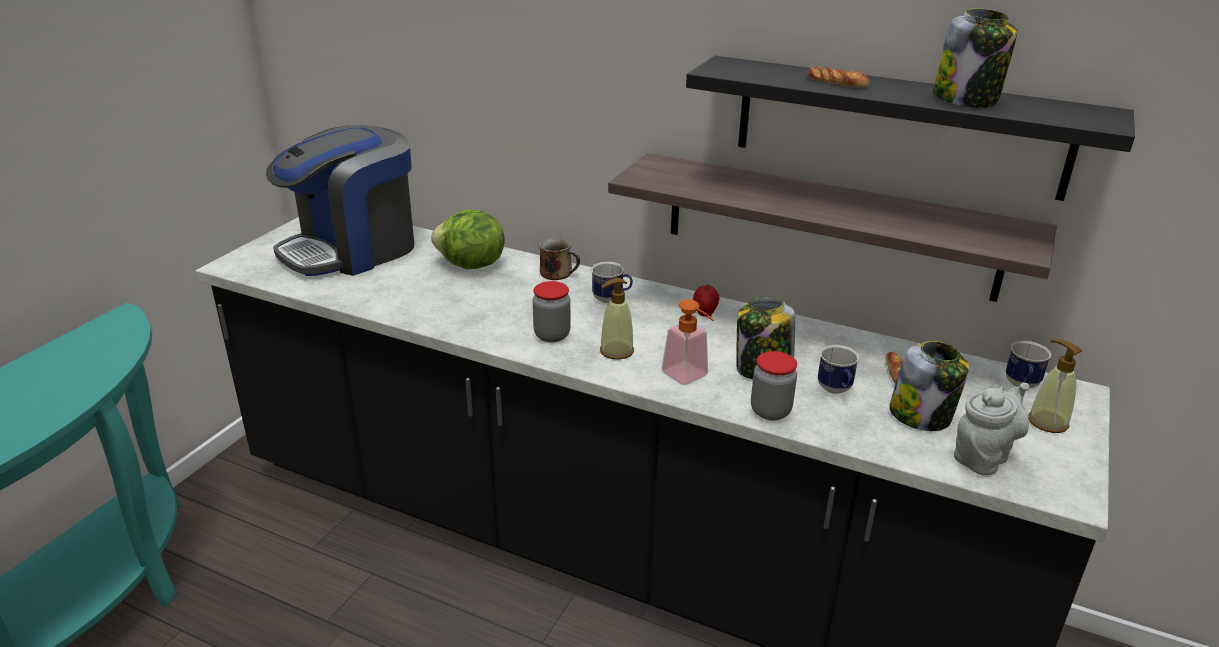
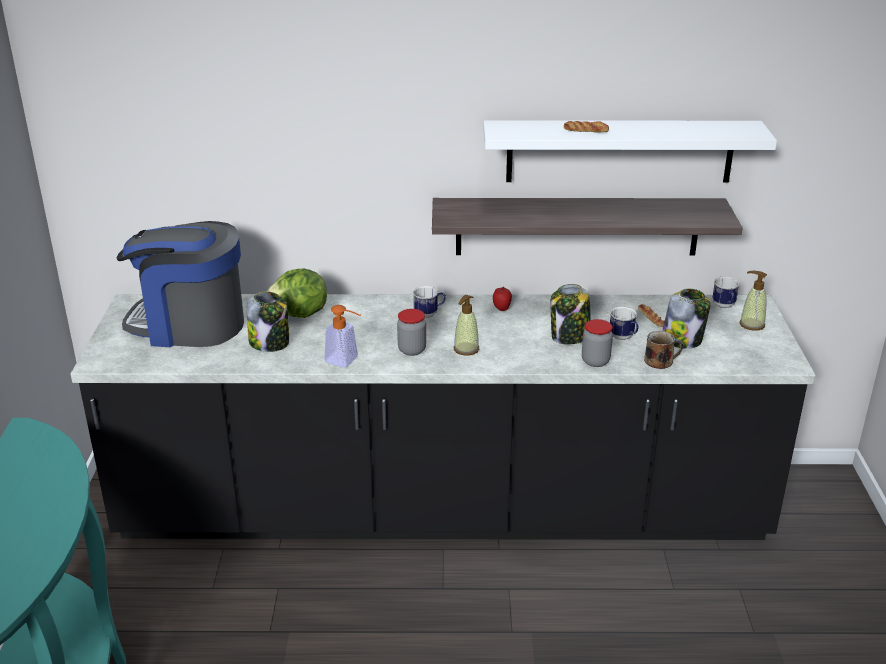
camera: 25 degrees left, 0 degrees up
(352, 250) = (189, 325): coffee machine -> coffee machine turned 75 degrees clockwise
(558, 273) = (372, 304): mug -> mug (660, 361)
(690, 378) = (529, 354): soap dispenser -> soap dispenser (346, 361)
(899, 126) = (619, 151): black shelf -> white shelf
(966, 99) = (670, 130): jar -> jar (270, 343)
(983, 456) = (731, 354): grey teapot -> none

